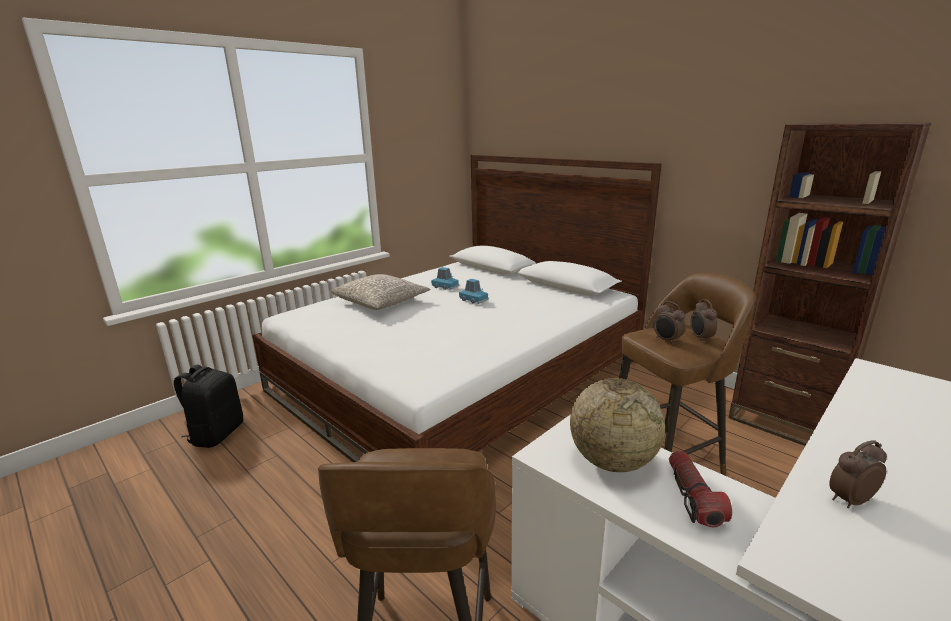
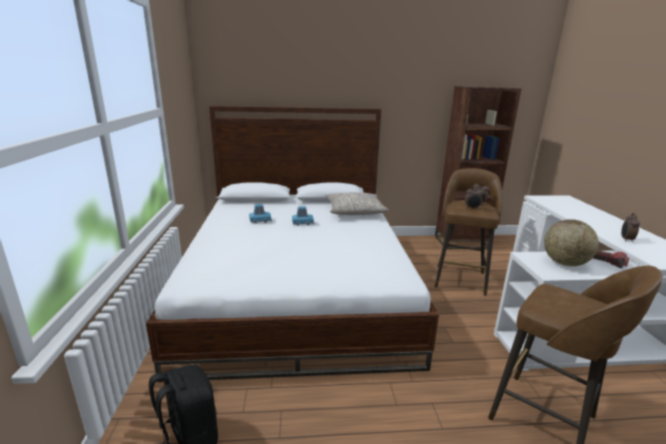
camera: 50 degrees left, 0 degrees up
(381, 302) = (242, 246): grey pillow -> grey pillow (355, 211)

